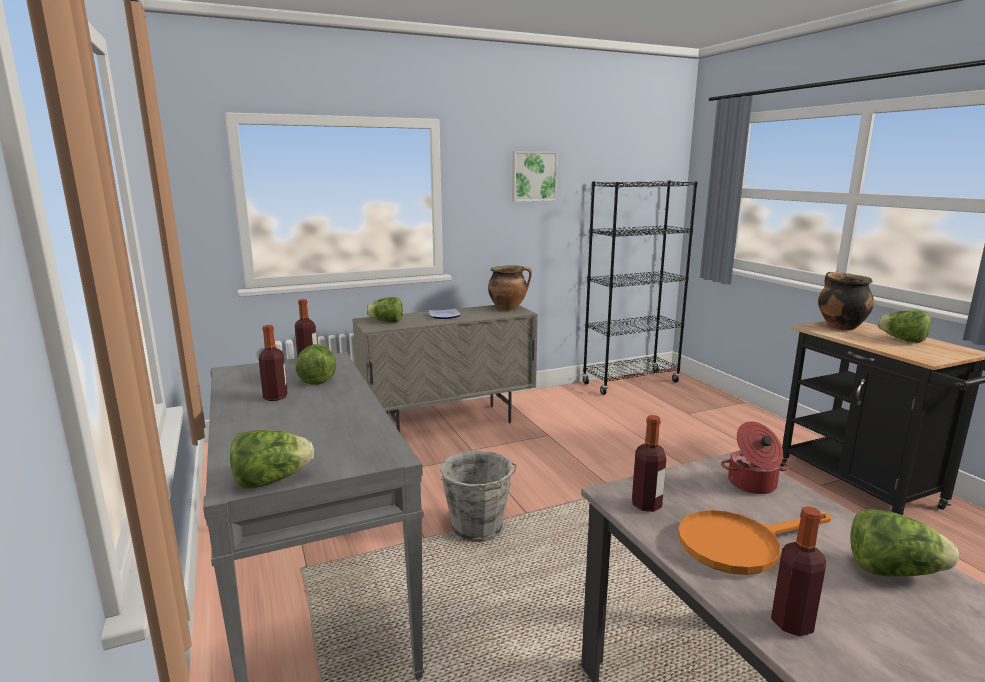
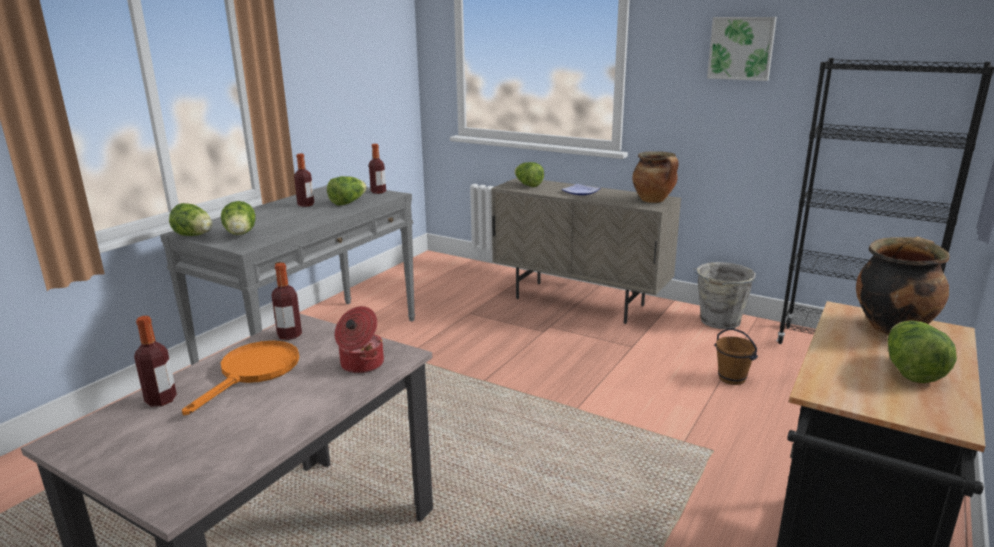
camera: 55 degrees right, 5 degrees up
(477, 529) = (436, 370): grey bucket -> grey bucket (719, 321)
(630, 424) = (732, 378): none -> brown bucket
(739, 544) = (253, 372): orange frying pan -> orange frying pan turned 75 degrees clockwise
(892, 571) = (251, 431): lettuce -> lettuce (241, 235)

